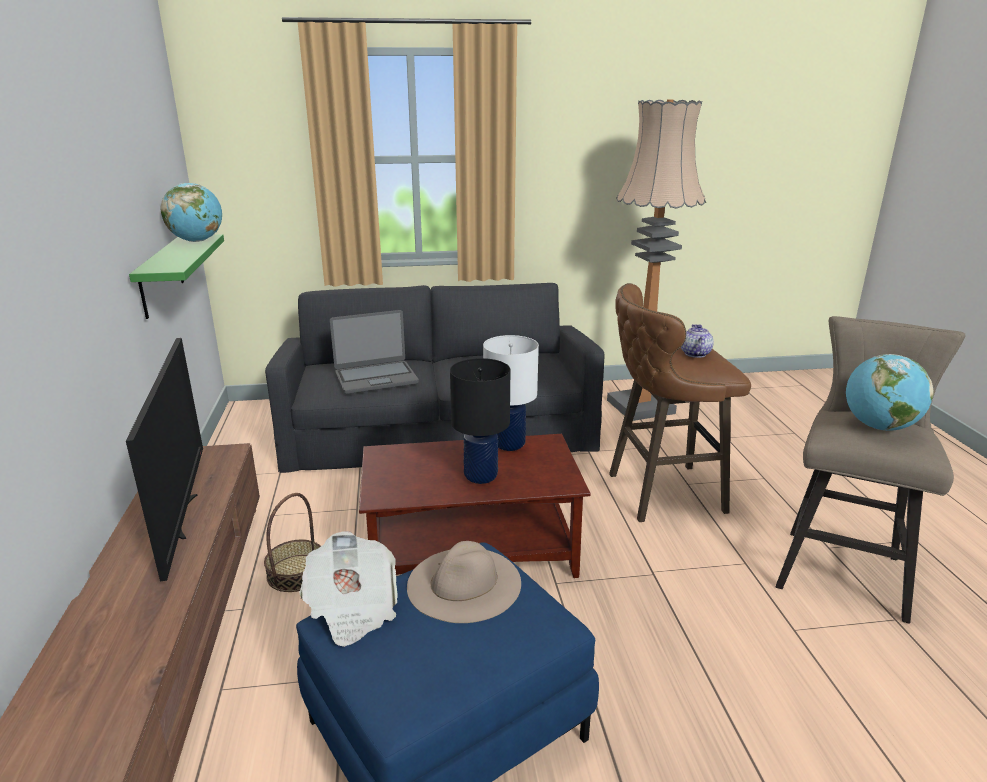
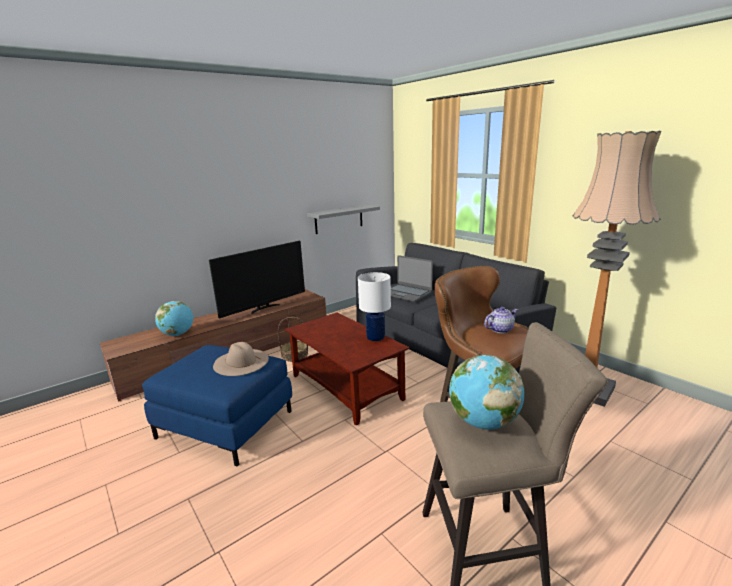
camera: 60 degrees right, 5 degrees down
(161, 276) = (339, 219): green shelf -> grey shelf
(197, 241) = (362, 207): globe -> globe (178, 334)
(352, 608) = (213, 347): newspaper -> none
(480, 478) = (335, 342): black table lamp -> none

